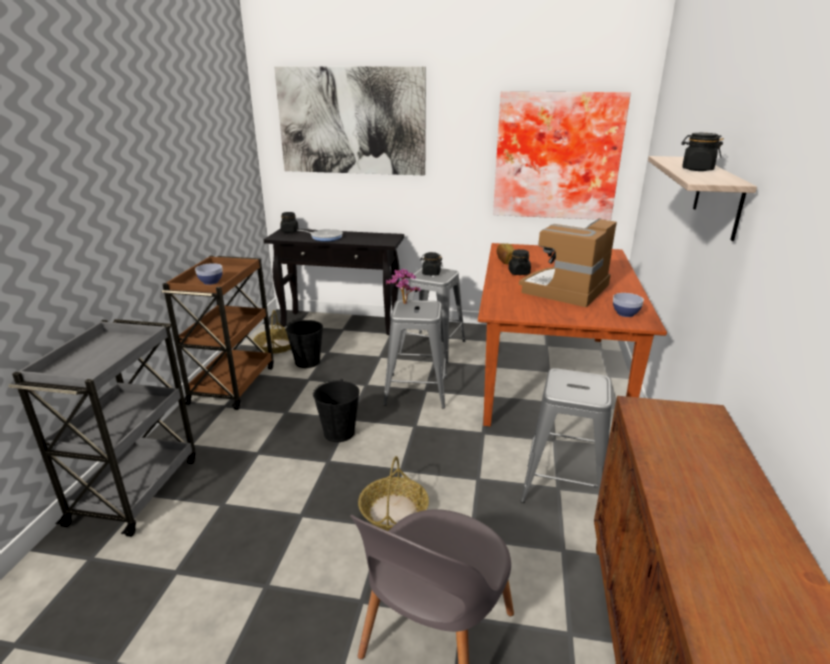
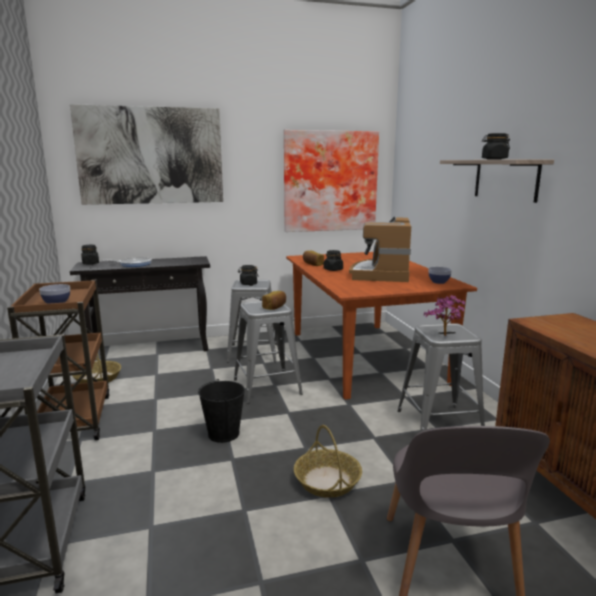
camera: 25 degrees left, 10 degrees down
(307, 362) = (142, 385): black bucket -> none
(403, 304) = (250, 305): potted plant -> potted plant (445, 336)
(424, 312) = (275, 307): none -> bread

